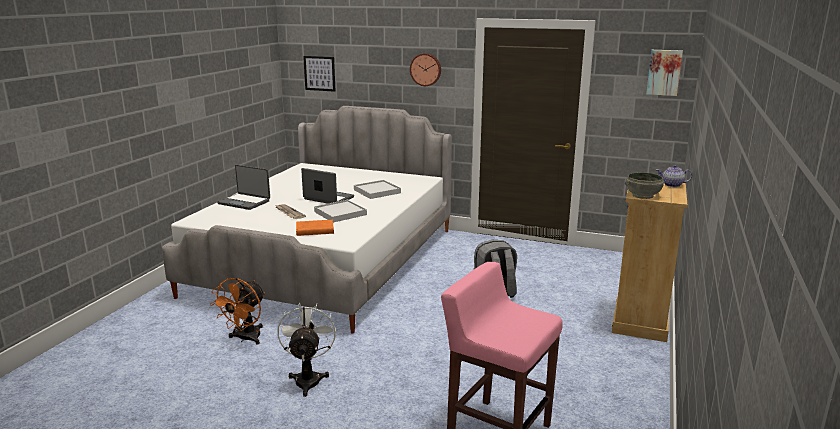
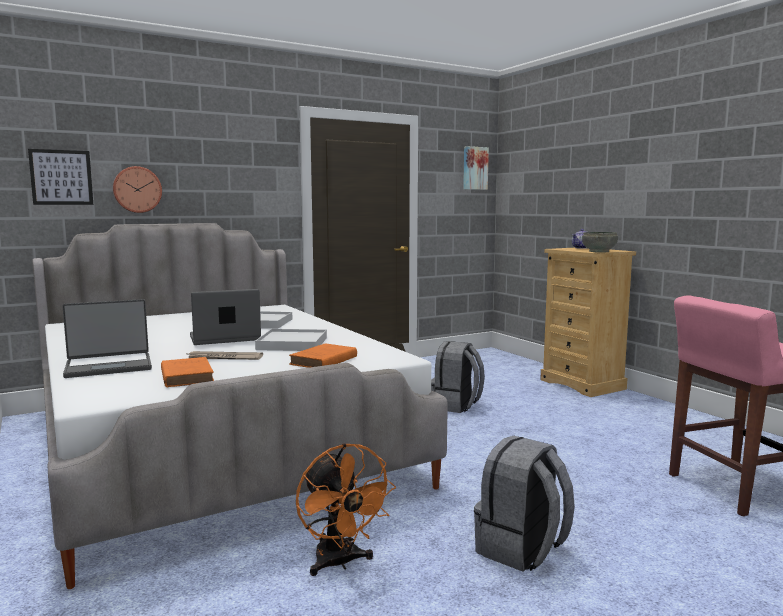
camera: 50 degrees left, 10 degrees down
(248, 218) = (186, 376): none -> orange book
(308, 378) = (521, 550): white fan -> grey backpack
(426, 69) = (239, 168): wall clock -> wall clock (137, 189)

